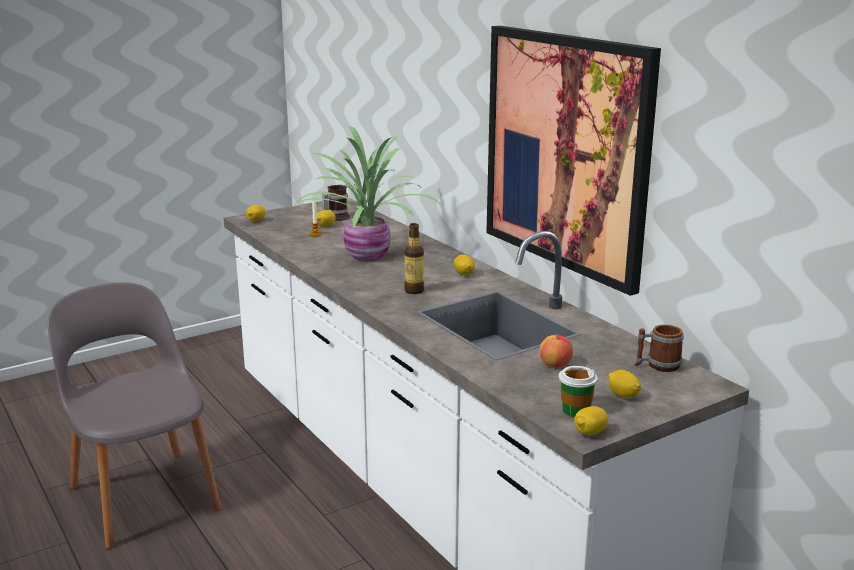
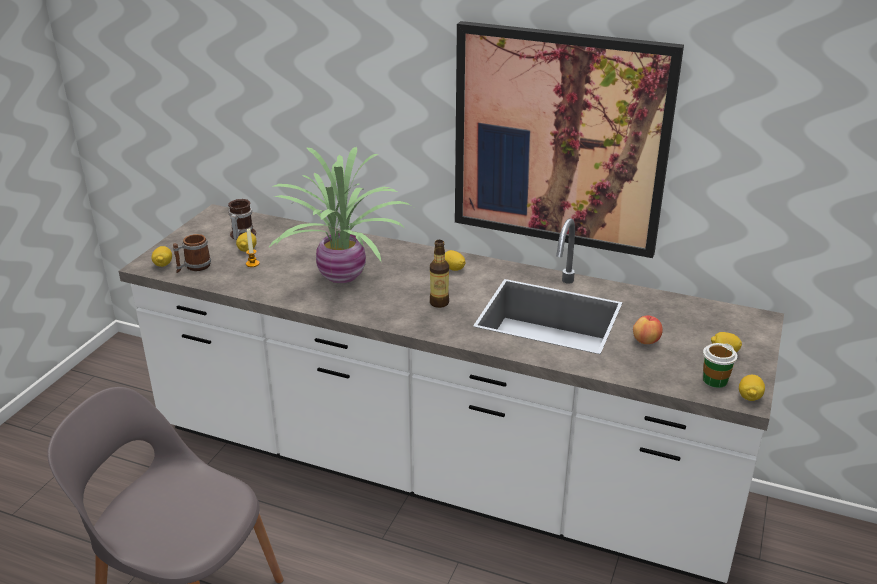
camera: 35 degrees left, 10 degrees up
(657, 365) = (708, 314): mug -> mug (193, 267)

